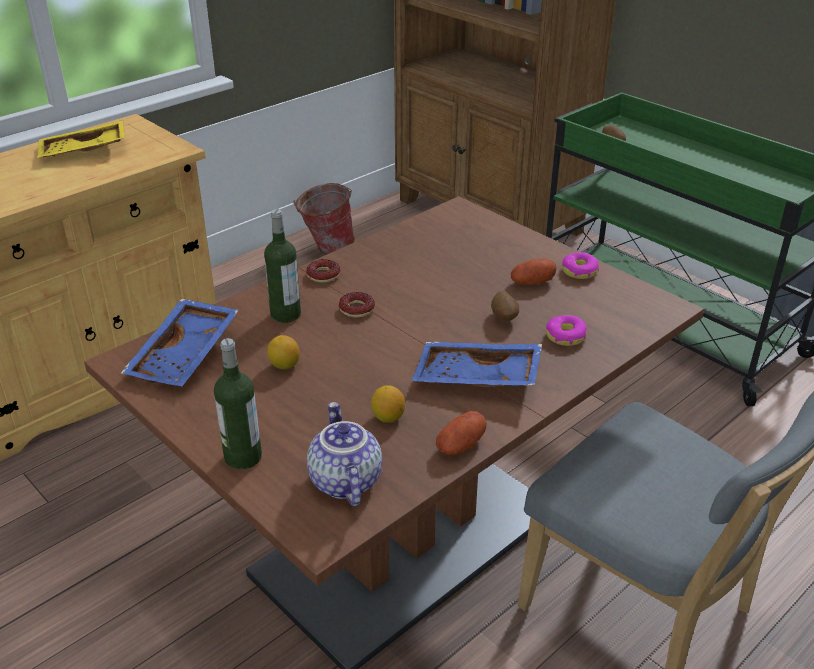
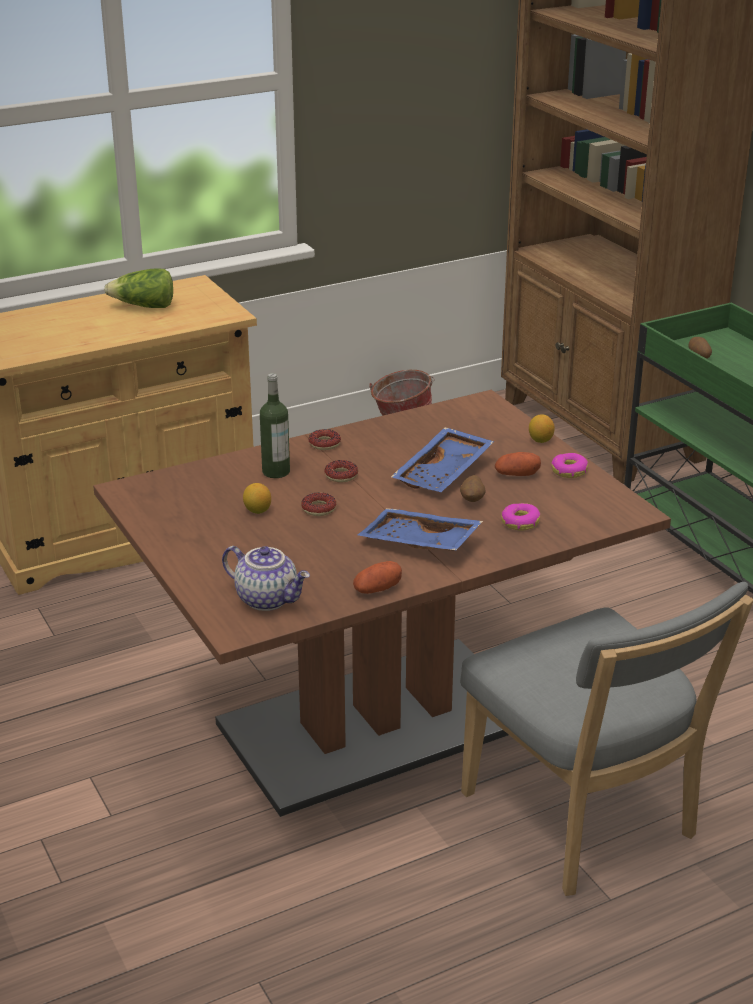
camera: 15 degrees right, 5 degrees down
(84, 151) = (144, 307): yellow tray -> lettuce
(186, 355) = (178, 492): blue tray -> blue tray (444, 473)
(243, 457) = (195, 571): bottle -> none
(343, 481) = (268, 599): teapot -> teapot turned 120 degrees clockwise
(350, 352) = (318, 509): none -> donut
(388, 417) = (326, 561): lemon -> lemon (540, 440)

